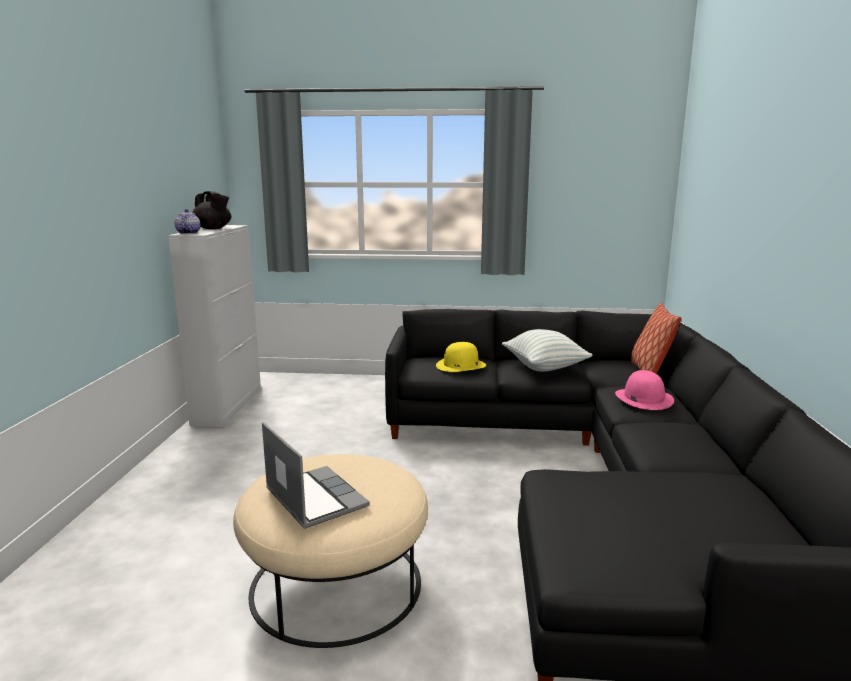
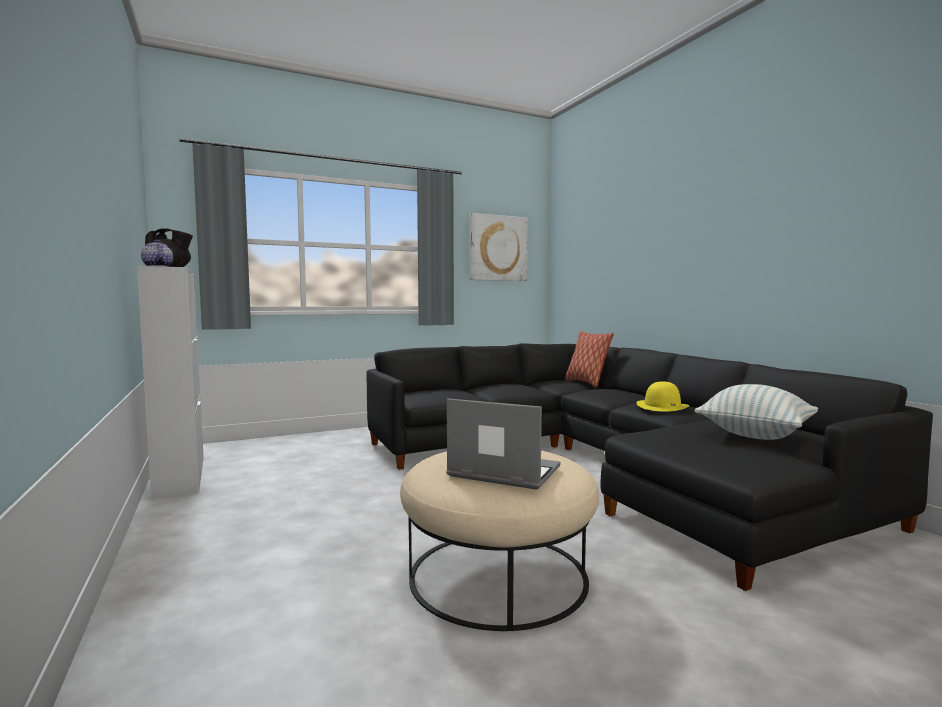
camera: 30 degrees left, 10 degrees down
(460, 365) = (448, 392): yellow hat -> yellow hat (662, 406)
(544, 367) = (513, 387): pillow -> pillow (755, 435)
(596, 179) = (498, 248): none -> picture
(643, 398) = (610, 393): pink hat -> none

